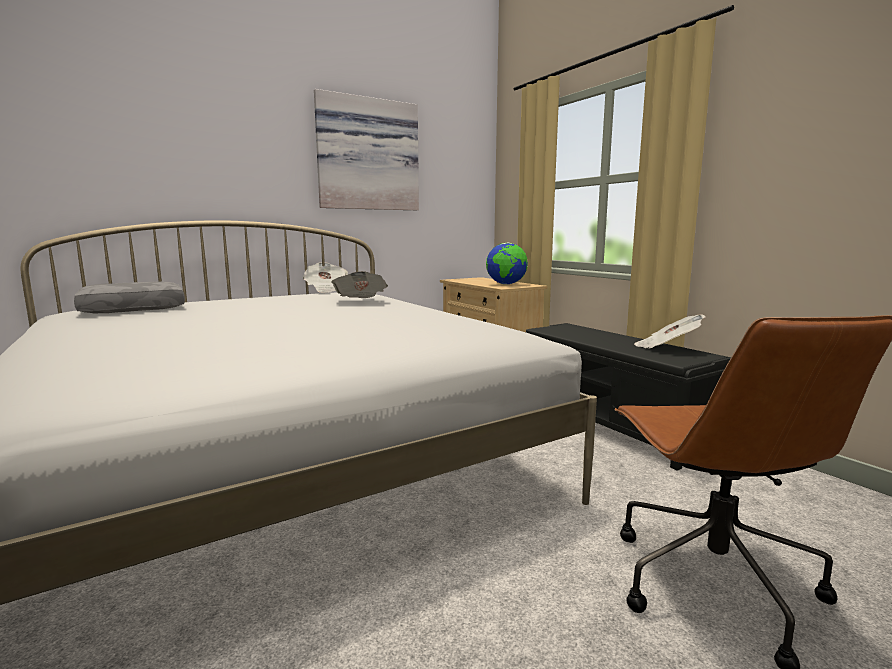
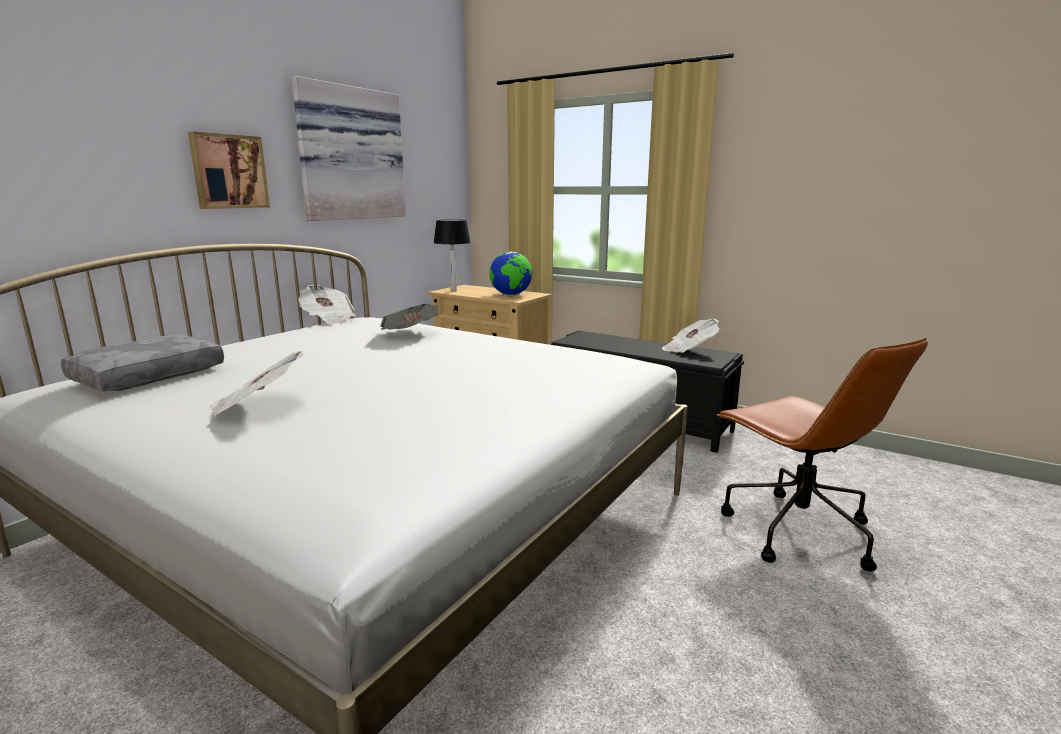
camera: 25 degrees left, 5 degrees up
(142, 330) = (257, 407): none -> newspaper
(253, 165) = (228, 172): none -> picture
(461, 280) = (453, 291): none -> table lamp

